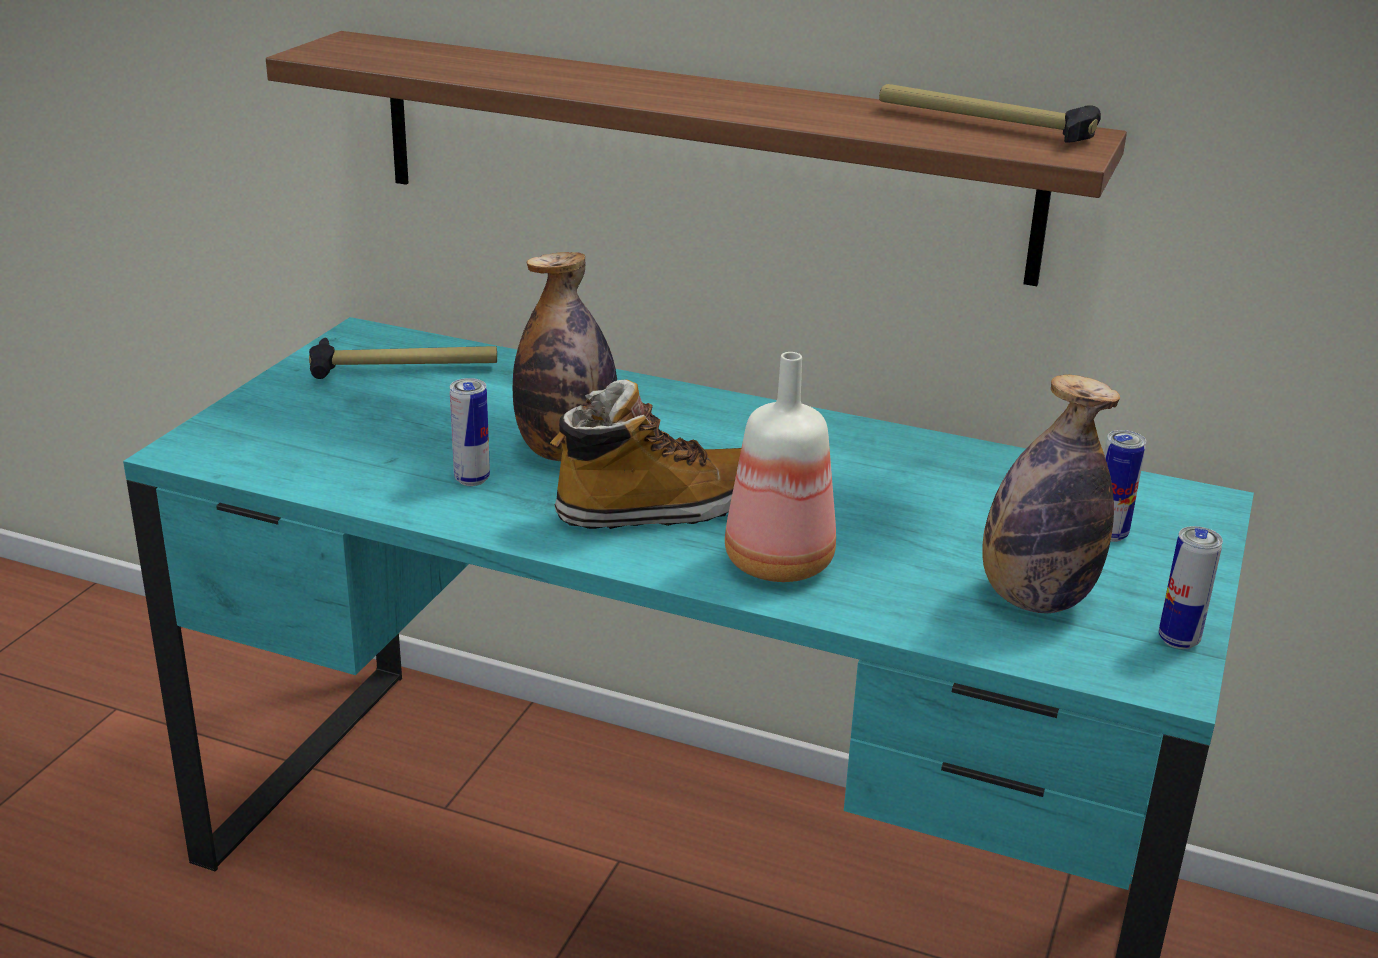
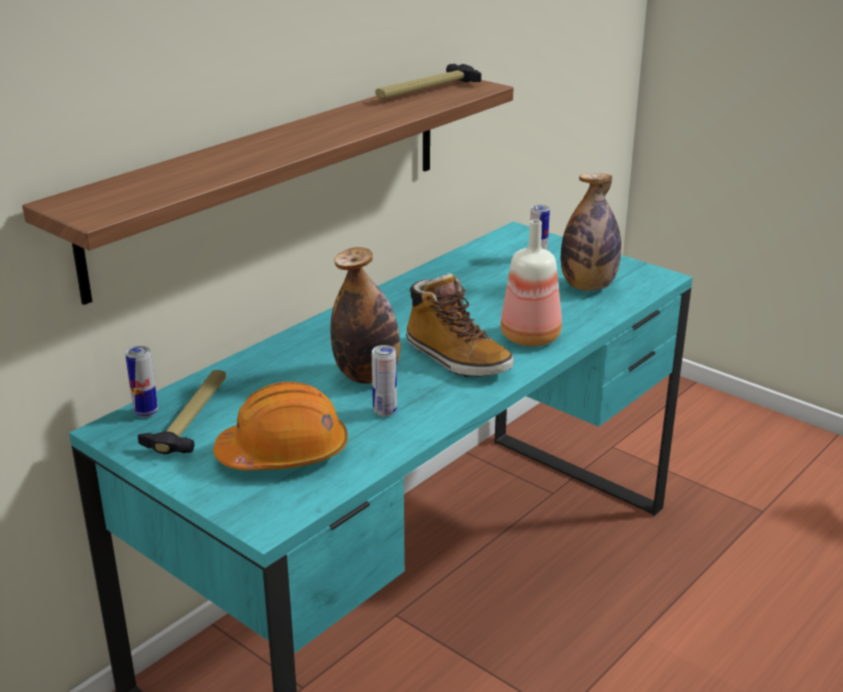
camera: 70 degrees left, 0 degrees up
(342, 433) = (284, 453): none -> orange hard hat
(658, 509) = (456, 359): boot -> boot turned 135 degrees clockwise
(1178, 640) = (631, 267): can -> can (146, 412)

